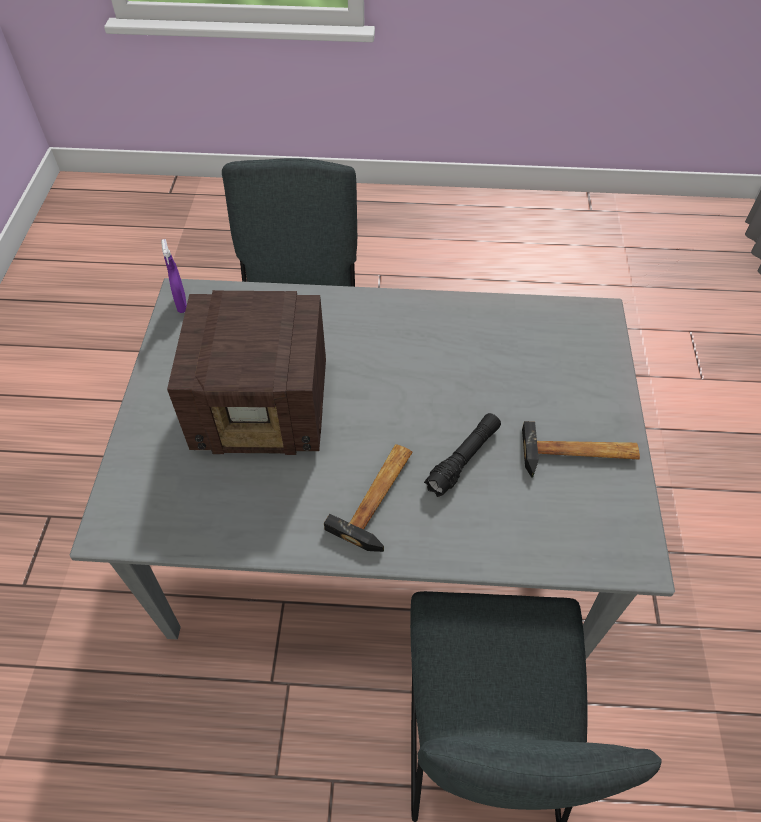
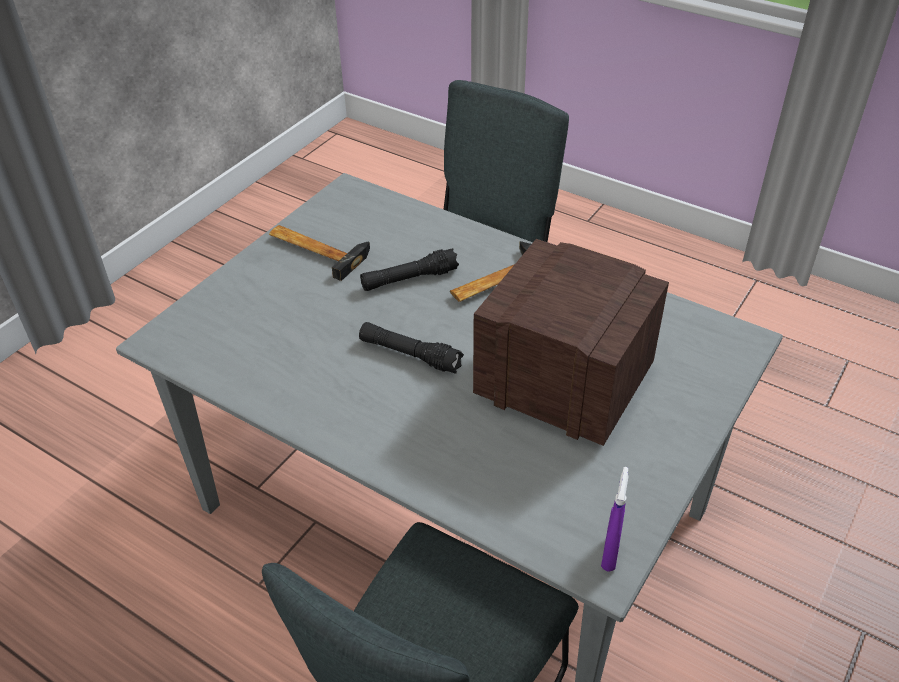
camera: 150 degrees left, 10 degrees down
(401, 382) = (410, 355): none -> black flashlight

